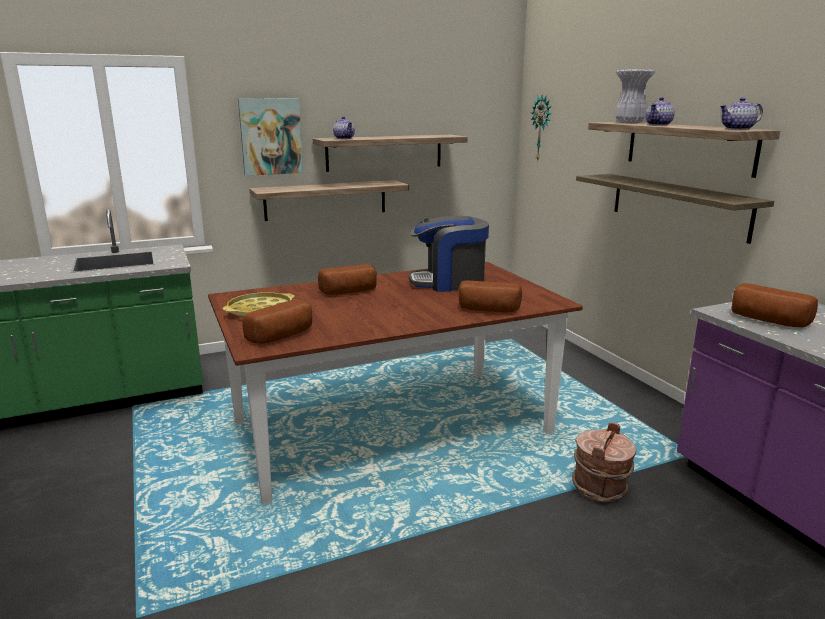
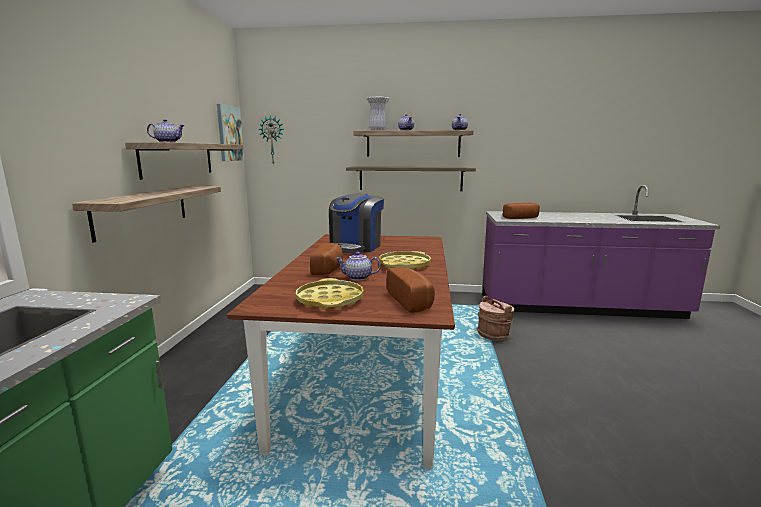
camera: 60 degrees left, 5 degrees down
(271, 136) = (87, 138): picture -> picture (229, 133)
(332, 306) = (357, 278): none -> teapot
(403, 313) = (404, 265): none -> yellow tray
(488, 310) = (426, 250): bread -> none

